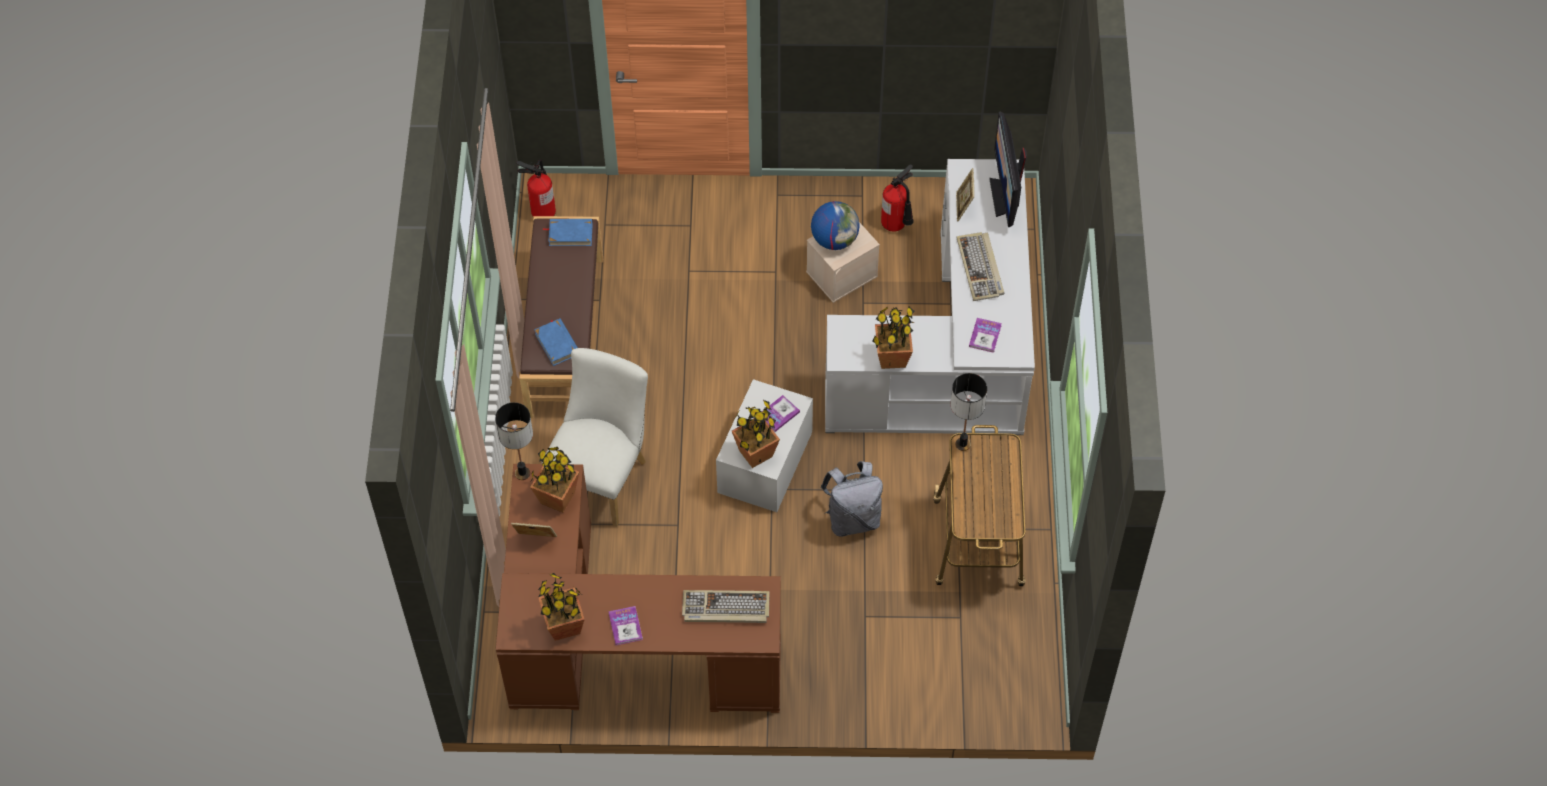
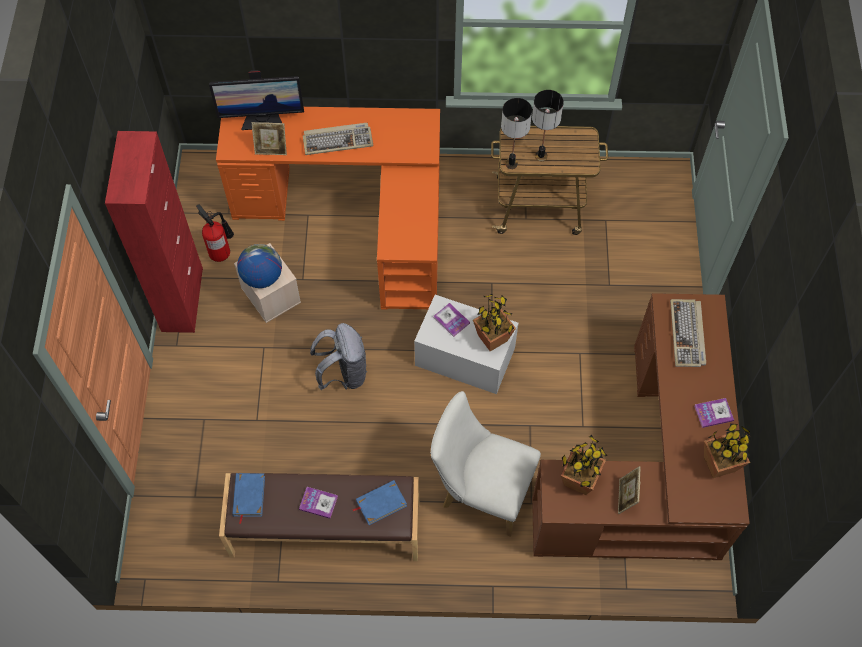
camera: 90 degrees left, 5 degrees up
(523, 473) = (553, 512): table lamp -> table lamp (541, 156)
(543, 210) = (171, 556): fire extinguisher -> none
(833, 195) = (182, 299): none -> red cabinet
(852, 518) = (519, 291): grey backpack -> grey backpack (343, 373)
(891, 358) = (424, 211): potted plant -> none
(952, 353) = (358, 215): white desk -> orange desk
(985, 336) = (408, 140): book -> book (318, 503)

